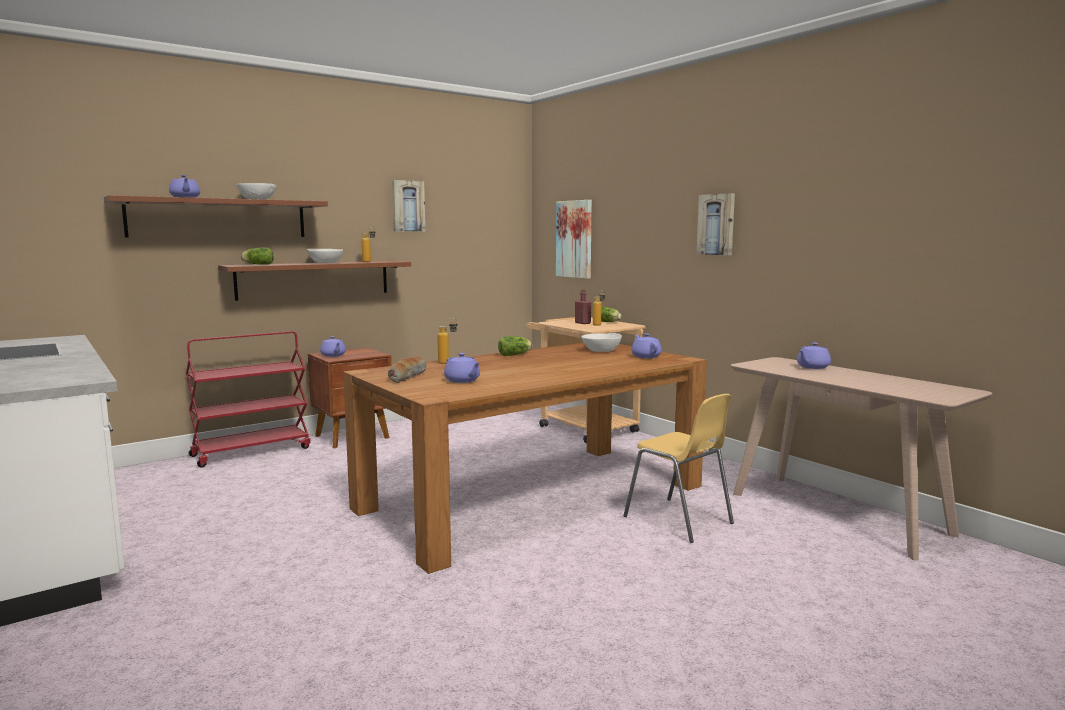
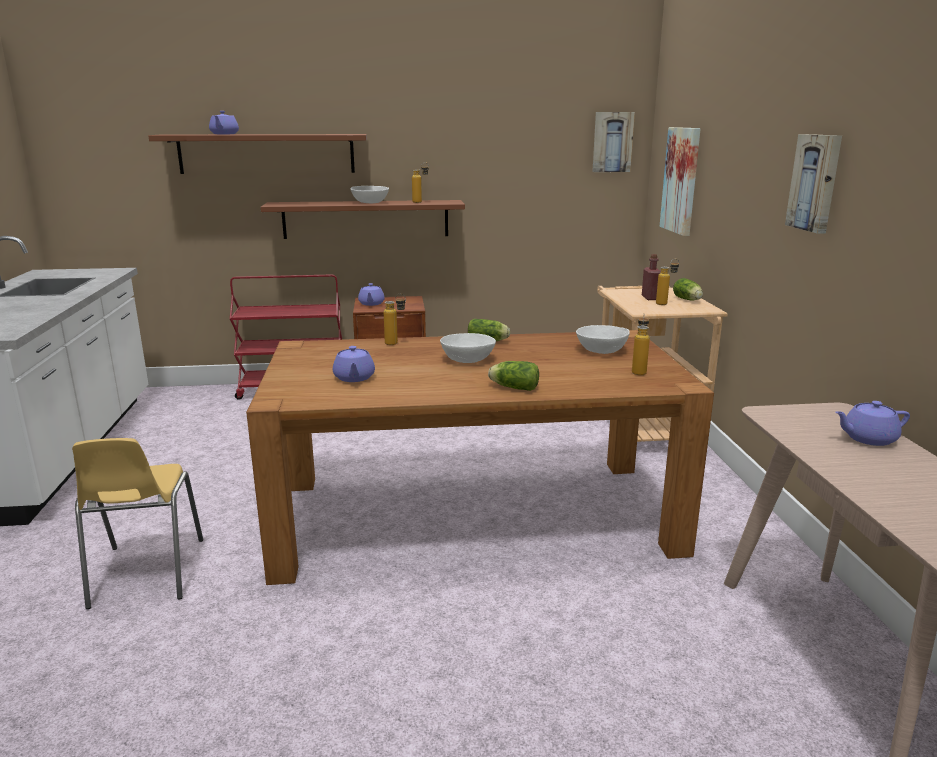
camera: 30 degrees right, 10 degrees up
(257, 199) = (297, 134): white bowl -> white bowl (467, 359)
(257, 264) = (299, 203): lettuce -> lettuce (513, 387)
(407, 206) = (478, 135): picture -> picture (612, 142)
(407, 376) = (317, 360): bread -> none
(645, 356) = (639, 371): purple teapot -> bottle
(679, 520) = (602, 602): yellow chair -> yellow chair (146, 573)

